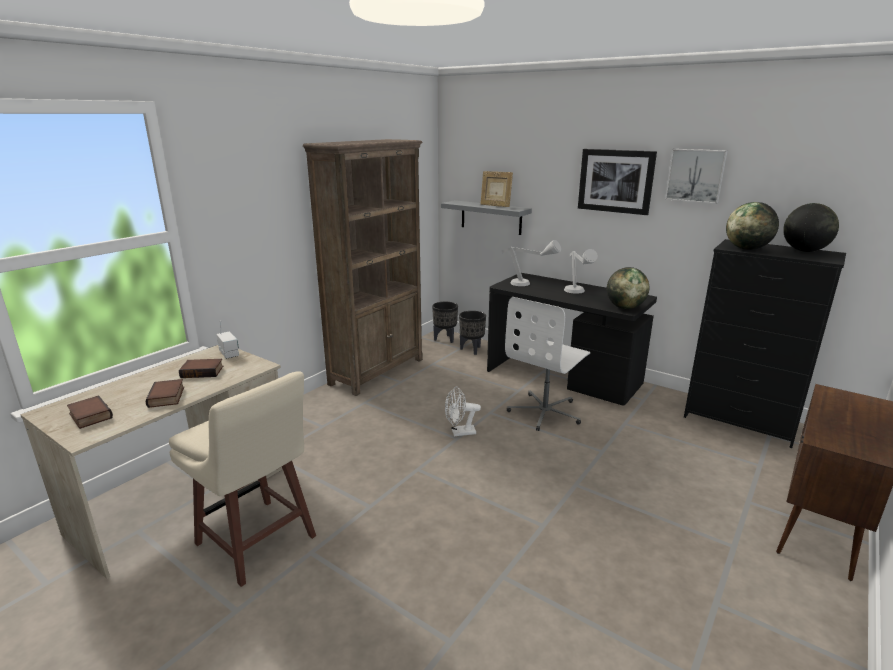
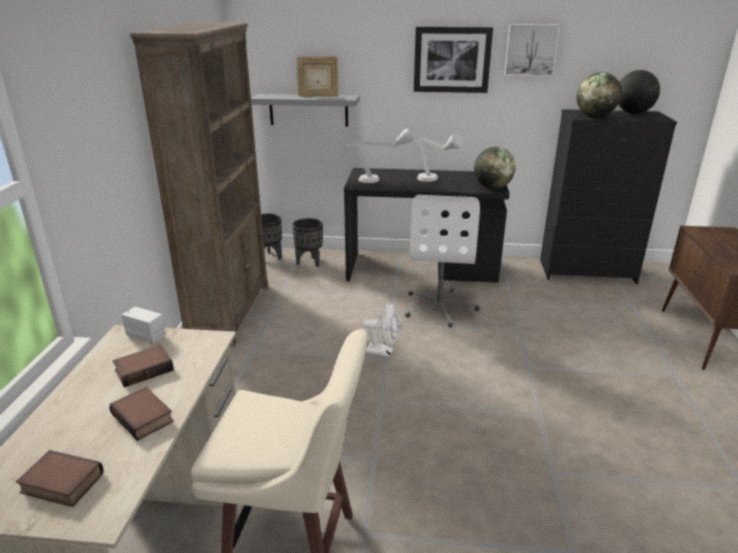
camera: 30 degrees left, 5 degrees up
(459, 433) = (384, 352): white fan -> white fan turned 120 degrees counterclockwise

